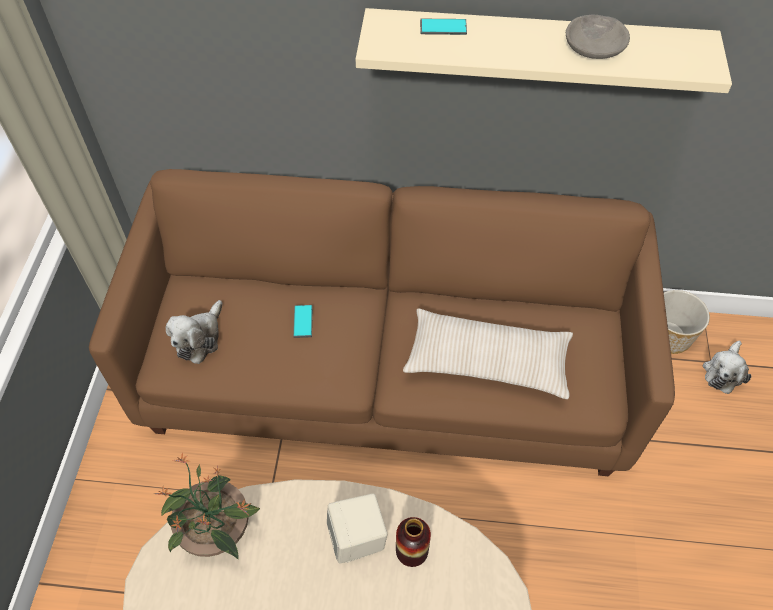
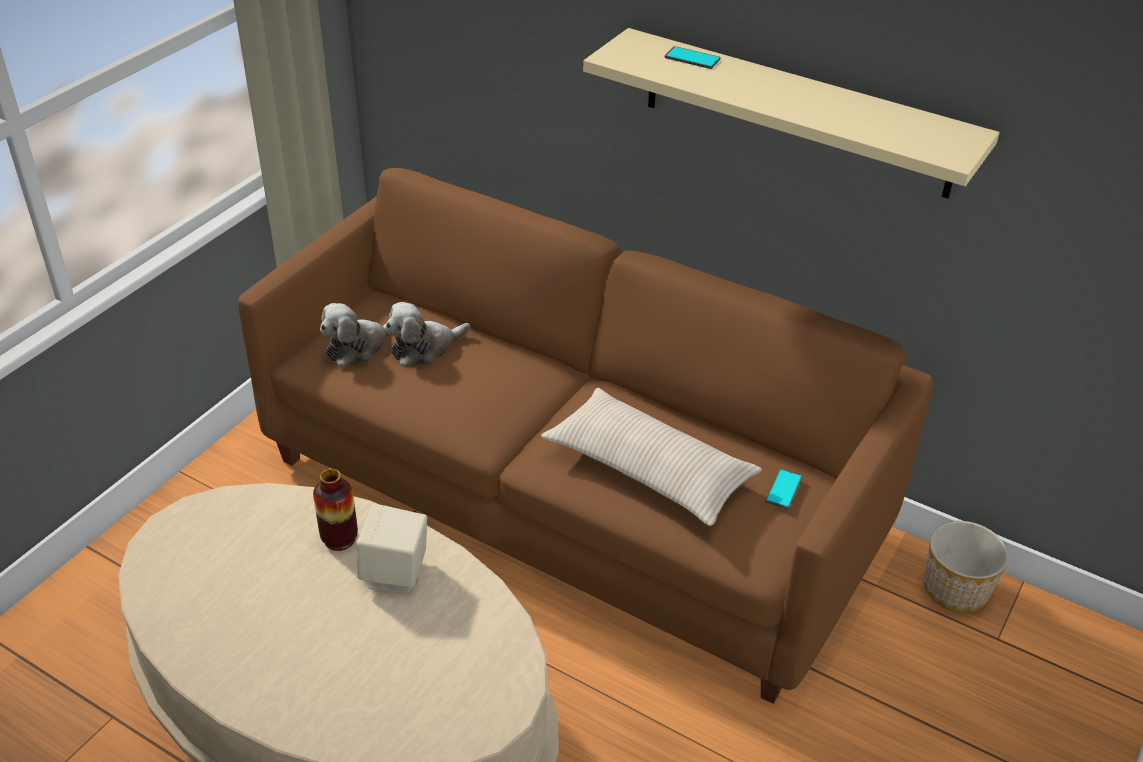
camera: 25 degrees right, 15 degrees down
(217, 532) = (261, 513): potted plant -> none
(303, 321) = (471, 365): phone -> phone (784, 489)
(411, 553) = (443, 608): vase -> vase (339, 539)
(595, 45) = (841, 109): grey bowl -> none
(723, 371) = (1009, 656): plush toy -> plush toy (424, 348)

